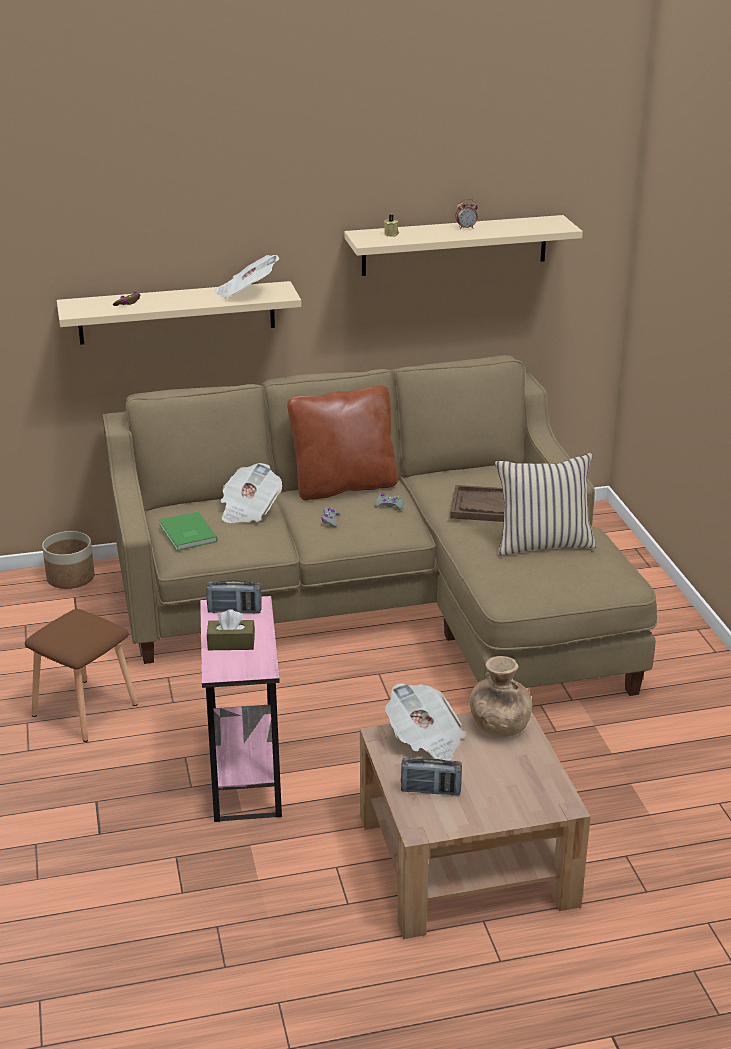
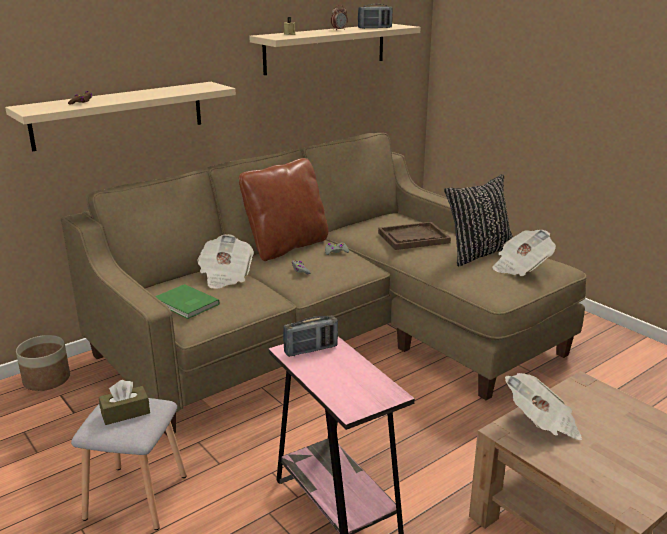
camera: 25 degrees left, 5 degrees down
(85, 709) = (136, 495): brown stool -> grey stool
(231, 643) = (337, 379): brown tissue box -> brown tissue box (125, 413)
(246, 293) = (183, 89): newspaper -> newspaper (520, 267)
(430, 790) = (598, 469): radio -> radio (375, 28)
(498, 726) = (582, 394): brown vase -> none
(542, 544) = (478, 253): beige pillow -> black pillow

